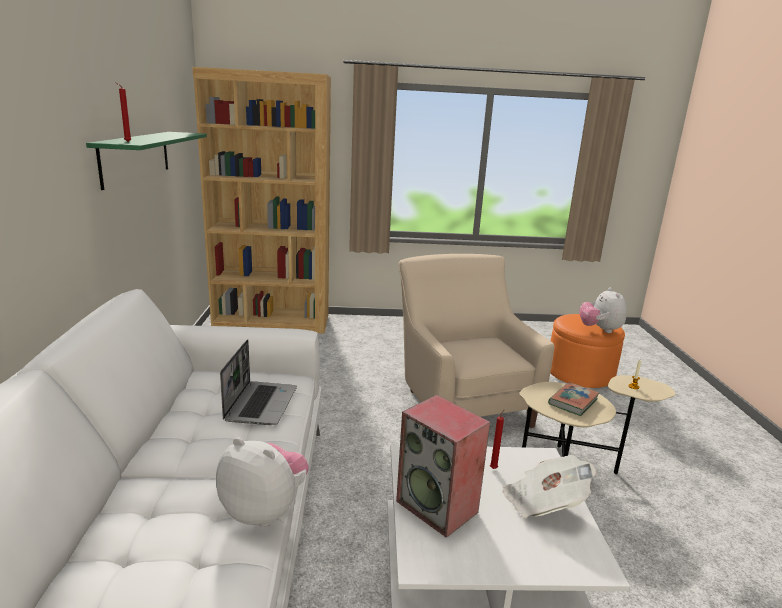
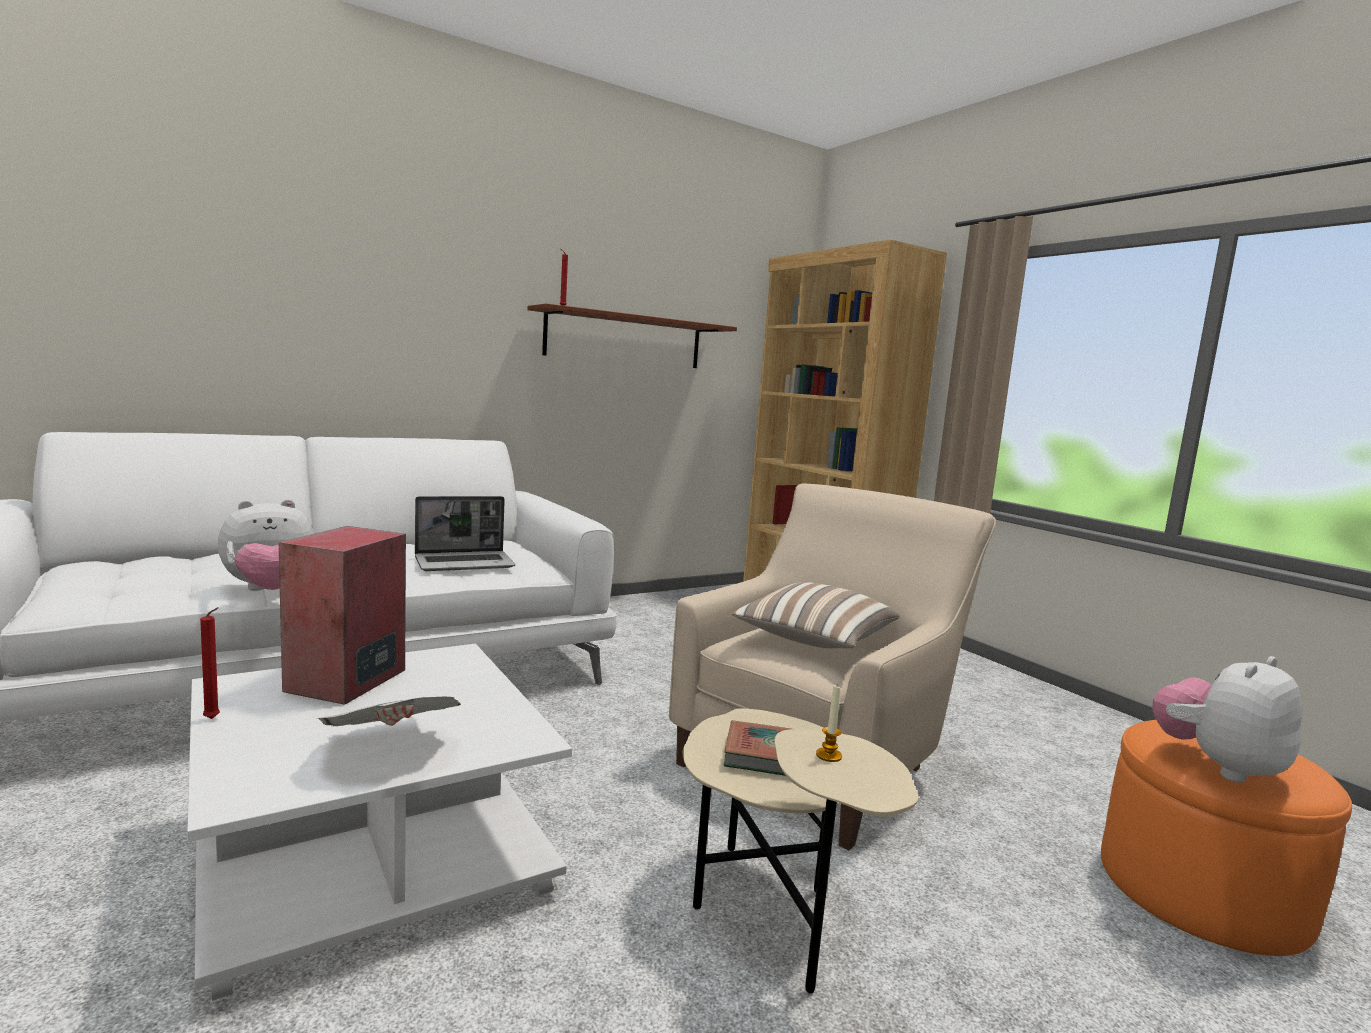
camera: 60 degrees right, 10 degrees down
(136, 157) = (625, 340): green shelf -> brown shelf
(265, 510) = (270, 591): plush toy -> plush toy turned 60 degrees clockwise
(480, 346) = (814, 640): none -> pillow
(494, 468) = (464, 705): red candle -> red candle (213, 719)

